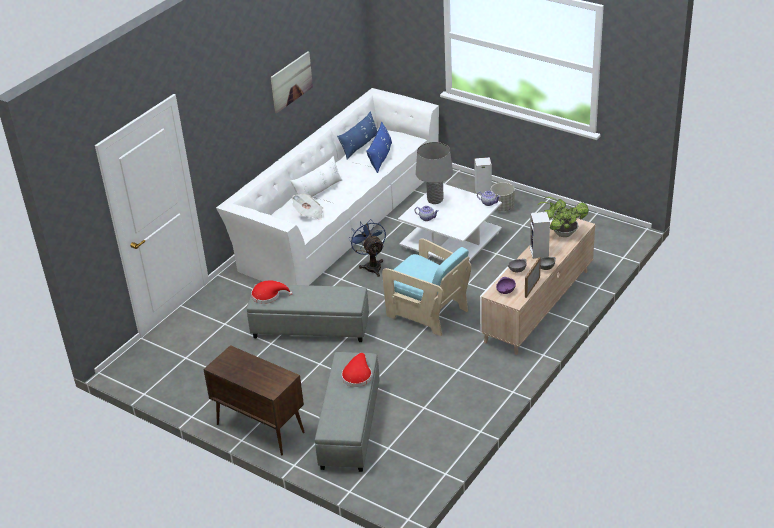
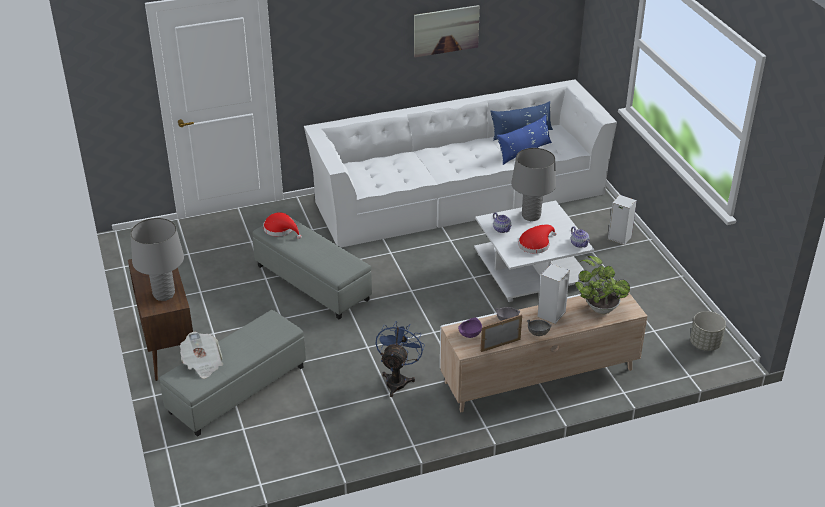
camera: 35 degrees right, 0 degrees up
(268, 377) = (164, 294): none -> grey table lamp
(309, 214) = (395, 173): newspaper -> newspaper (202, 363)
(318, 191) = (430, 157): white pillow -> none
(357, 375) = (261, 341): red hat -> red hat (535, 244)
(371, 265) = (431, 254): blue fan -> blue fan (398, 379)
(427, 312) = (429, 324): turquoise armchair -> none
(502, 207) = (621, 261): grey planter -> grey planter (705, 344)

